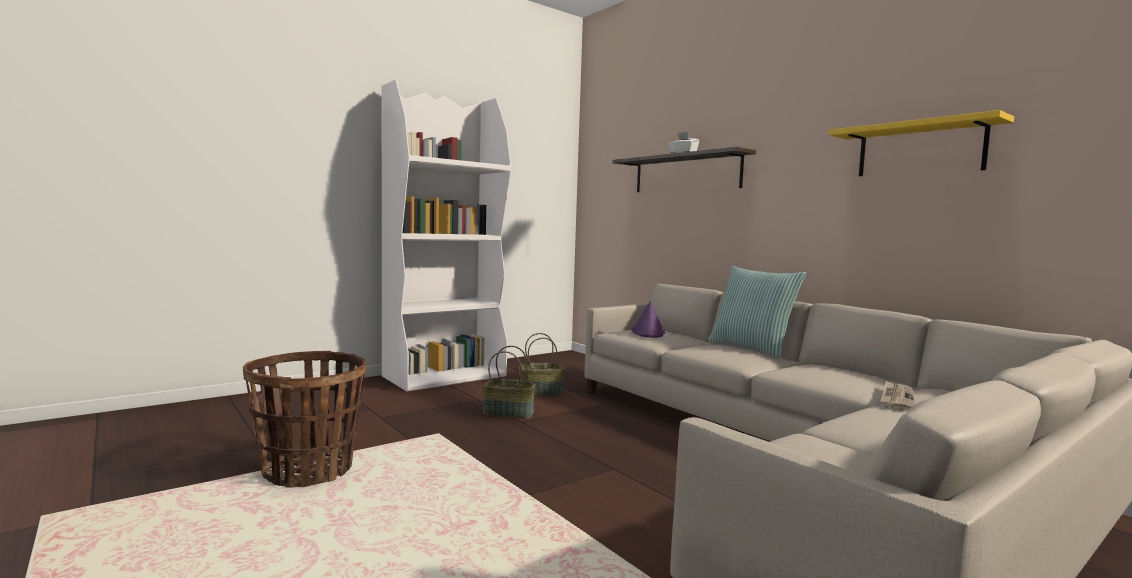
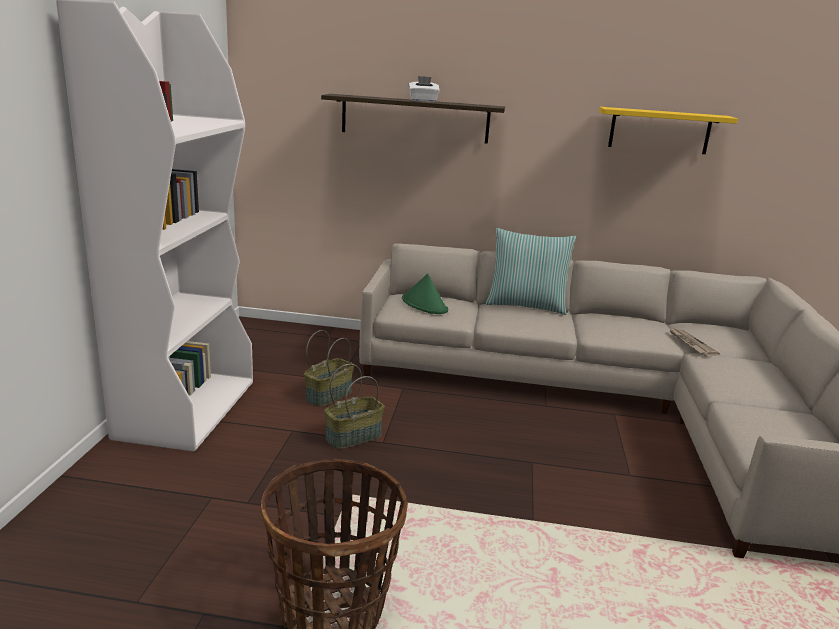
camera: 45 degrees left, 15 degrees up
(648, 332) = (424, 305): purple hat -> green hat

